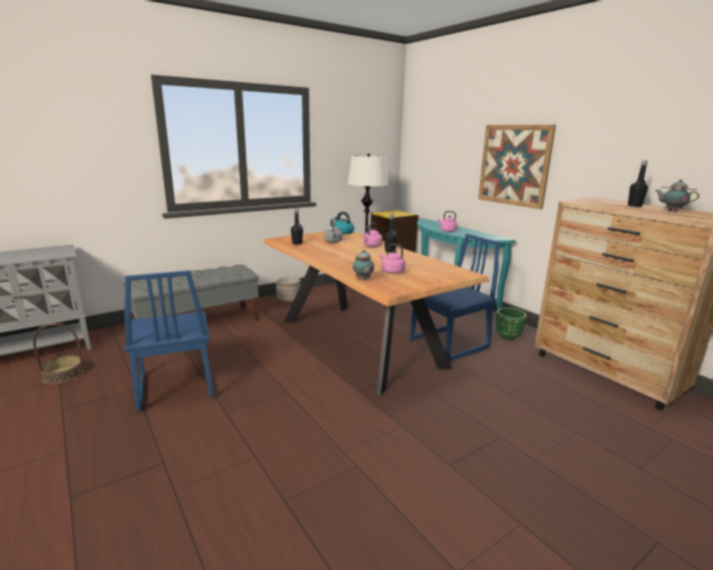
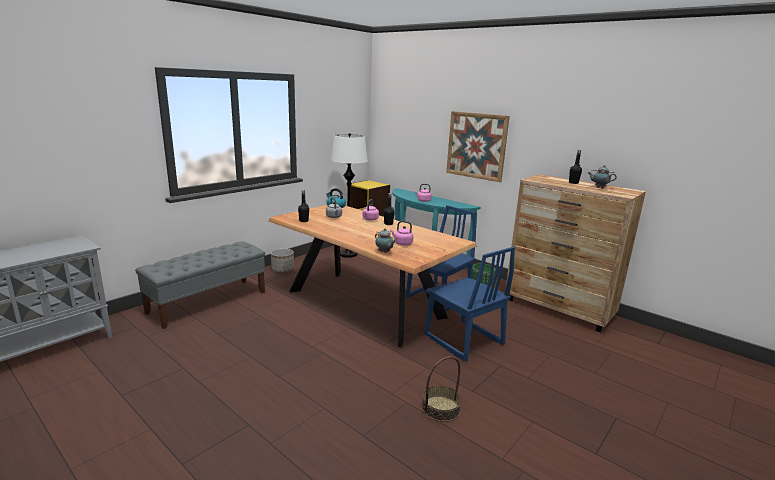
camera: 15 degrees left, 0 degrees up
(63, 374) = (99, 364): basket -> basket (440, 408)
(174, 387) = (220, 361): blue chair -> blue chair (463, 340)

